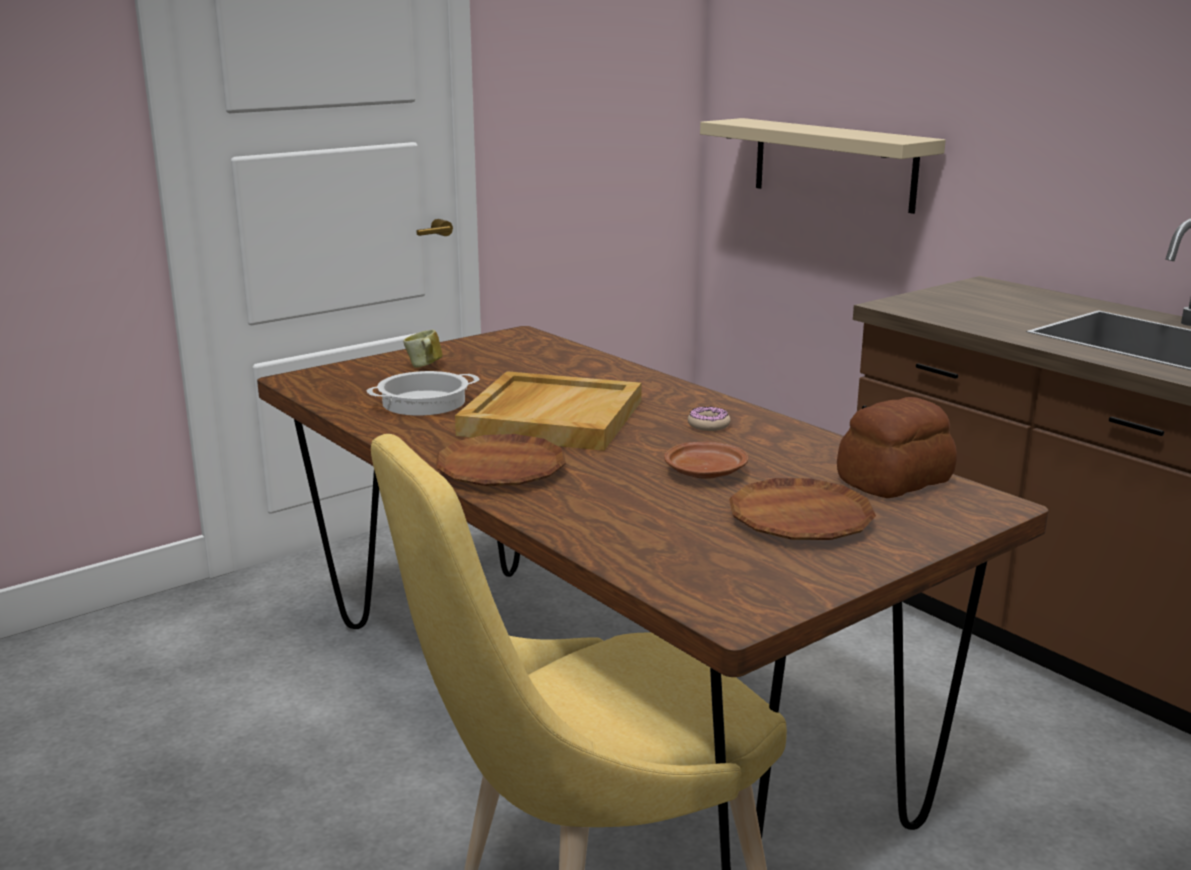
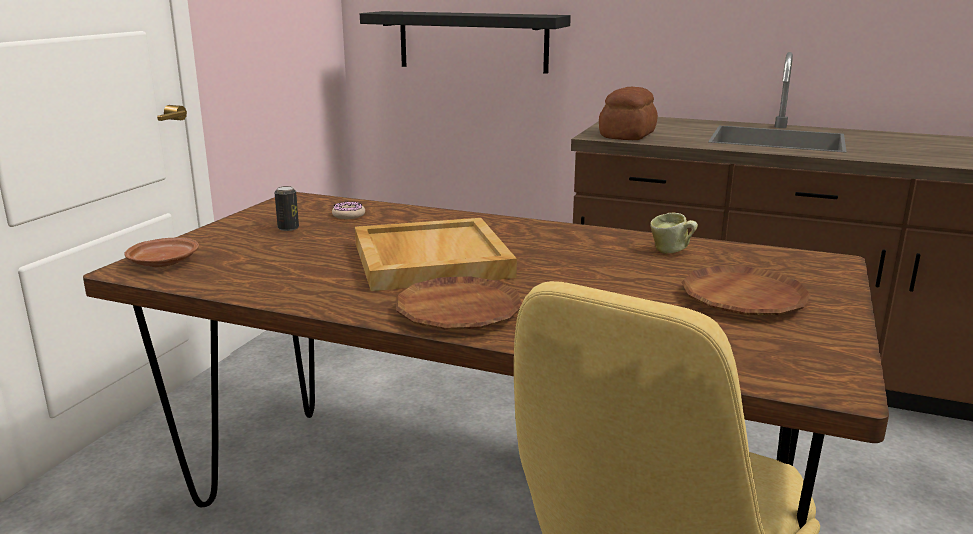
camera: 30 degrees left, 0 degrees up
(423, 403) = (295, 268): cooking pot -> none
(424, 368) = (249, 238): mug -> mug (672, 252)
(470, 363) = (288, 228): none -> can
(705, 473) = (620, 279): brown plate -> brown plate (164, 262)
(708, 425) = (560, 243): donut -> donut (348, 215)
(833, 164) = (472, 41): beige shelf -> black shelf
(896, 481) = (749, 257): bread -> bread (628, 135)

